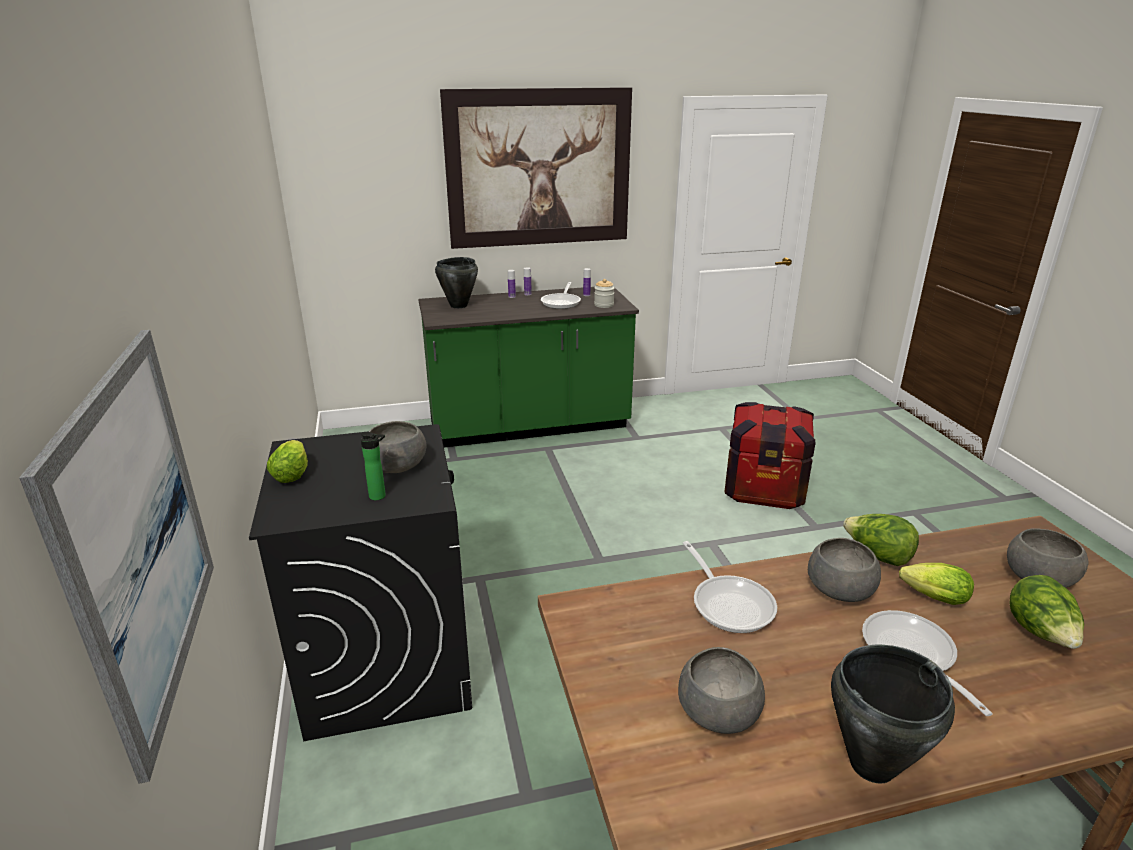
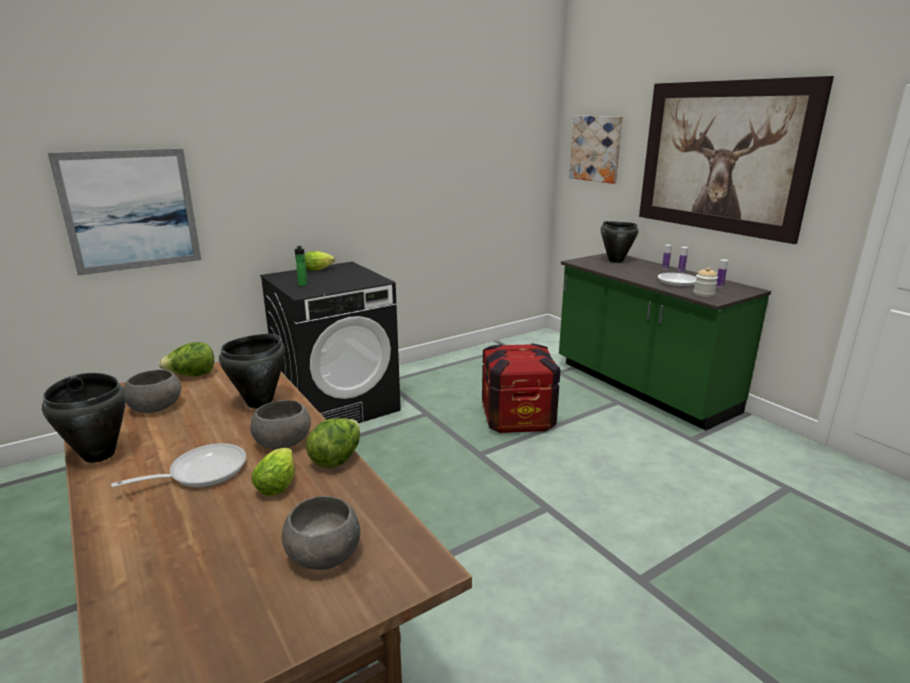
camera: 70 degrees right, 5 degrees down
(357, 174) = (596, 148): none -> picture
(397, 466) = (337, 283): grey bowl -> none
(729, 603) = (260, 403): frying pan -> black cooking pot
(764, 488) = (684, 533): crate -> crate (517, 418)
(1040, 633) = (228, 543): lettuce -> lettuce (191, 375)

